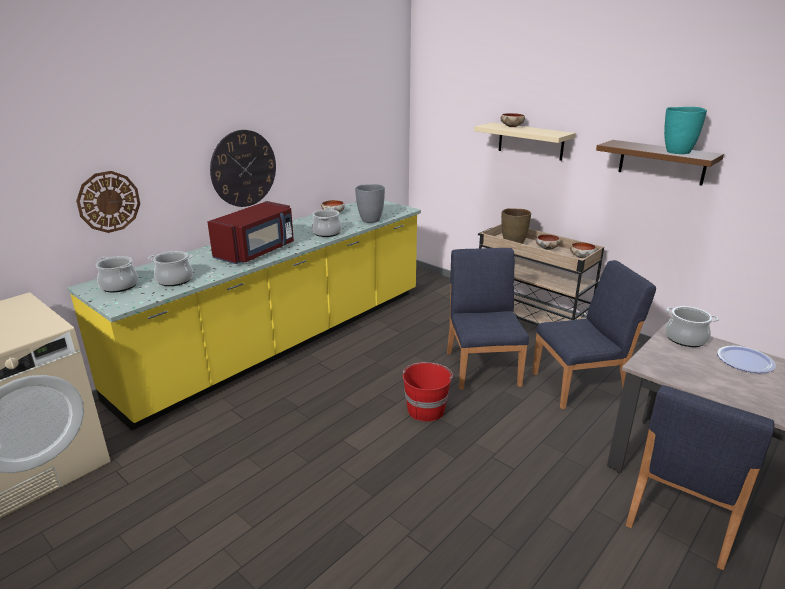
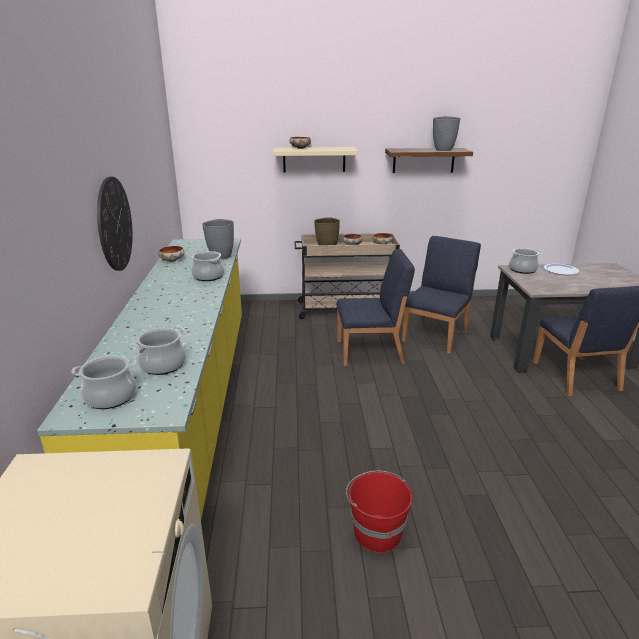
camera: 45 degrees left, 0 degrees up
(109, 201) = (45, 292): wall clock -> none
(257, 251) = (182, 311): red microwave -> none
(426, 409) = (384, 396): red bucket -> red bucket (376, 532)
(483, 367) = (370, 351): blue chair -> blue chair turned 135 degrees clockwise
(677, 152) = (443, 150): turquoise vase -> grey vase

